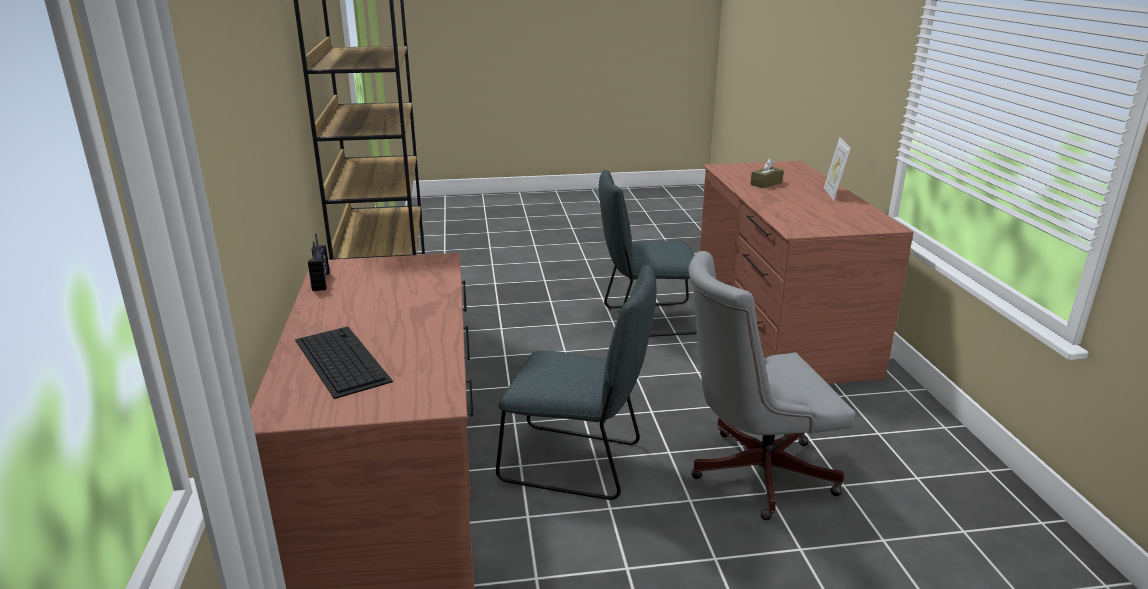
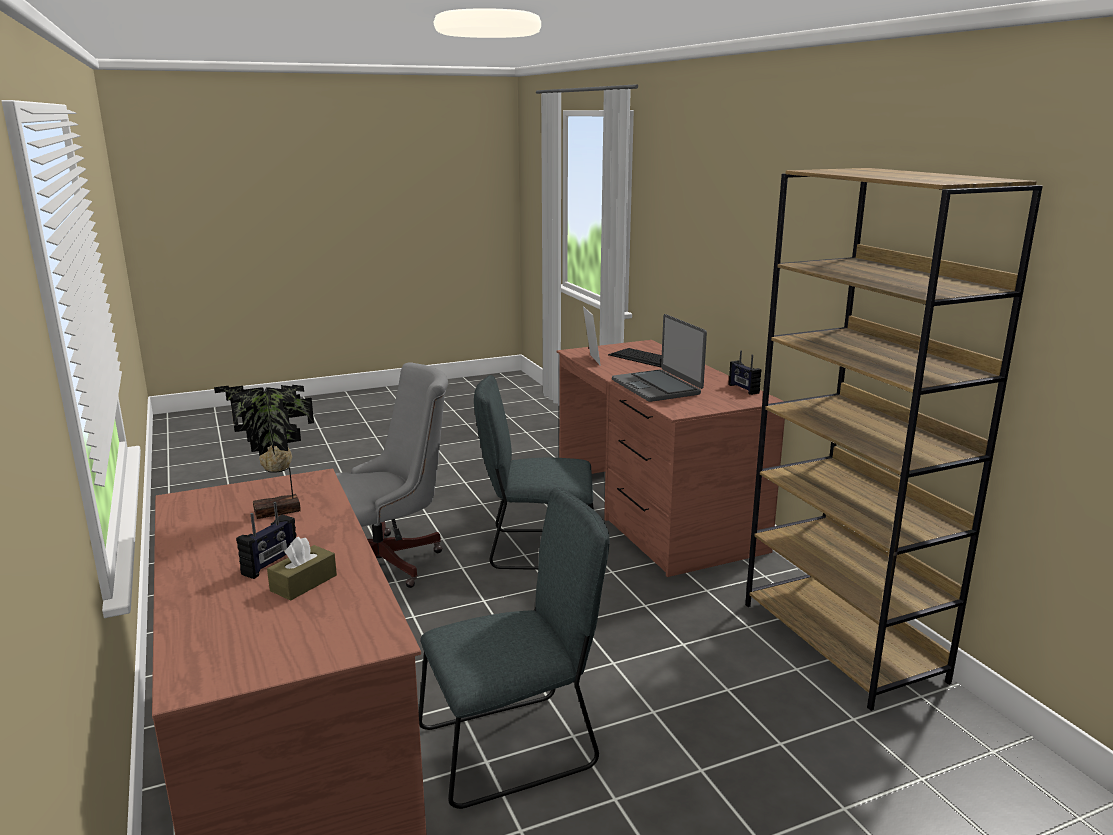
camera: 165 degrees right, 5 degrees down
(415, 296) = (657, 387): none -> laptop
(790, 191) = (271, 564): none -> radio
(806, 213) = (279, 512): none -> potted plant
(833, 194) = (196, 565): picture frame -> picture frame (591, 360)

